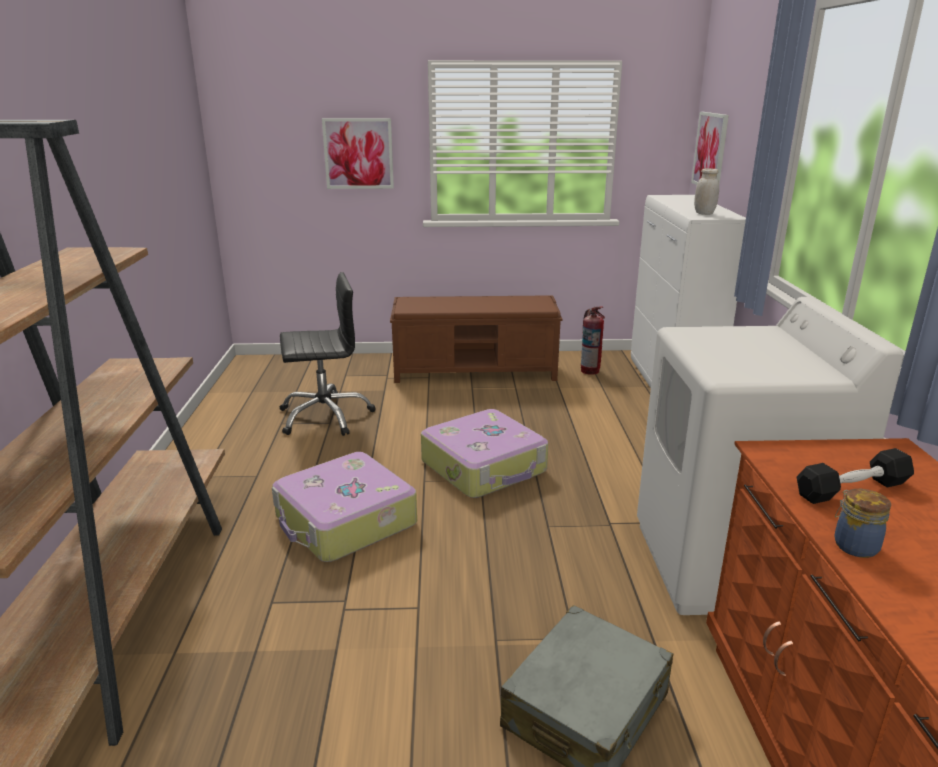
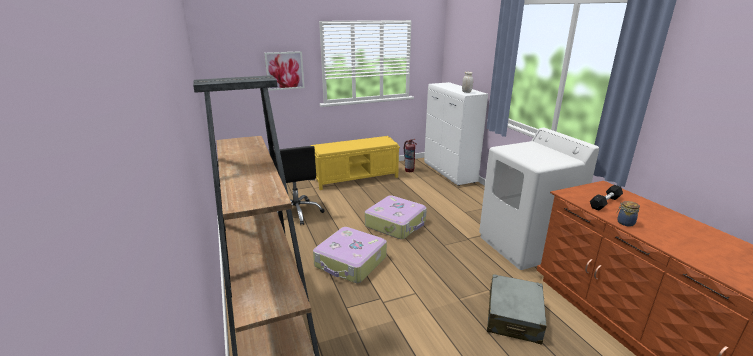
camera: 20 degrees left, 0 degrees up
(325, 416) = (297, 213): black office chair -> black office chair turned 105 degrees clockwise
(476, 371) = (356, 178): brown bench -> yellow bench
(710, 151) = (456, 62): picture -> none

